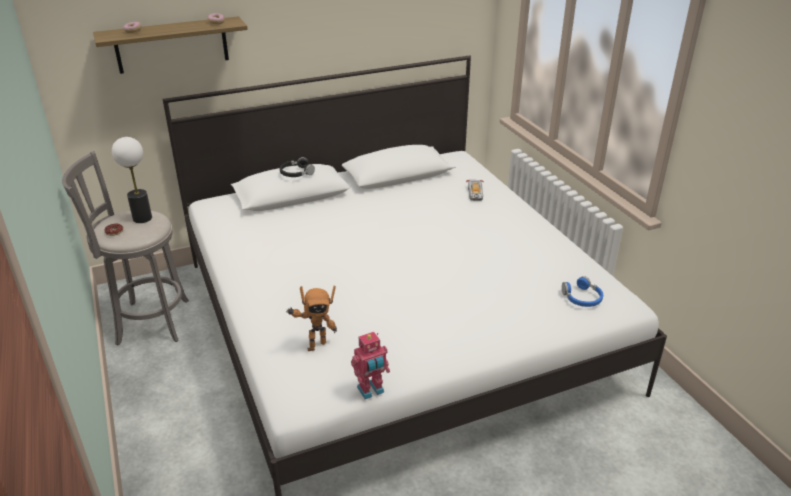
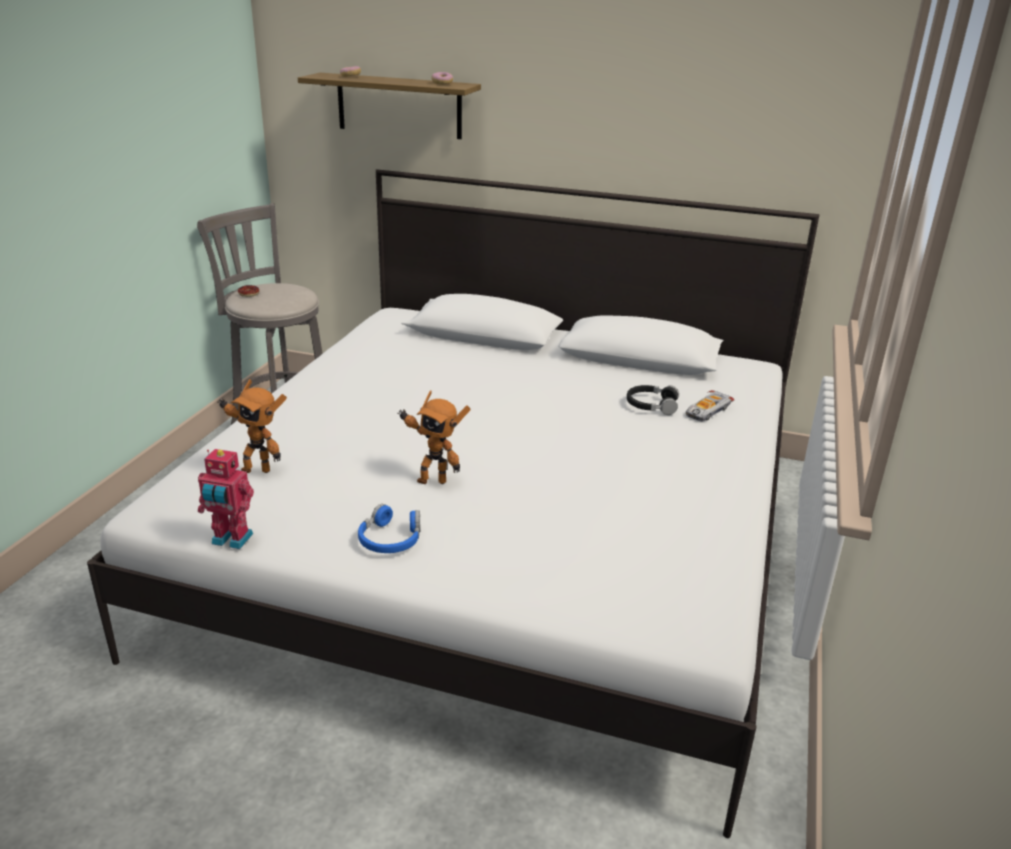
camera: 40 degrees right, 5 degrees down
(142, 218) = (288, 292): table lamp -> none
(296, 173) = (490, 304): black headphones -> black headphones (651, 405)
(413, 298) = (432, 480): none -> toy robot
(582, 298) = (649, 590): blue headphones -> blue headphones (390, 539)

